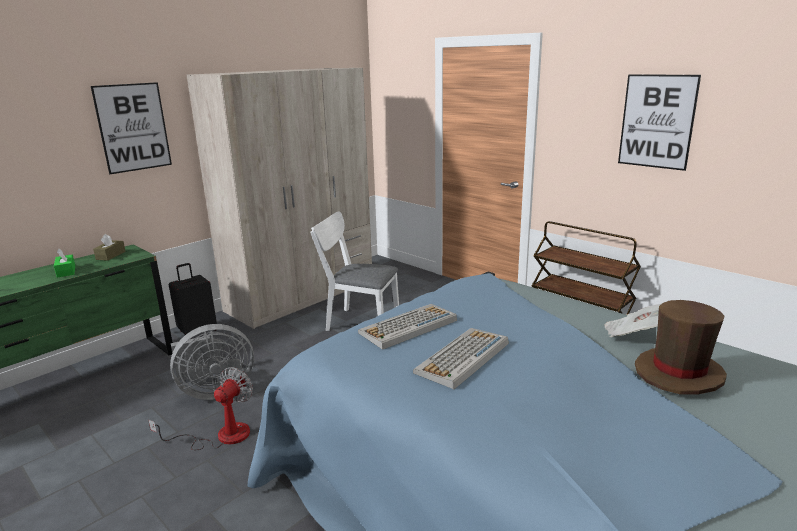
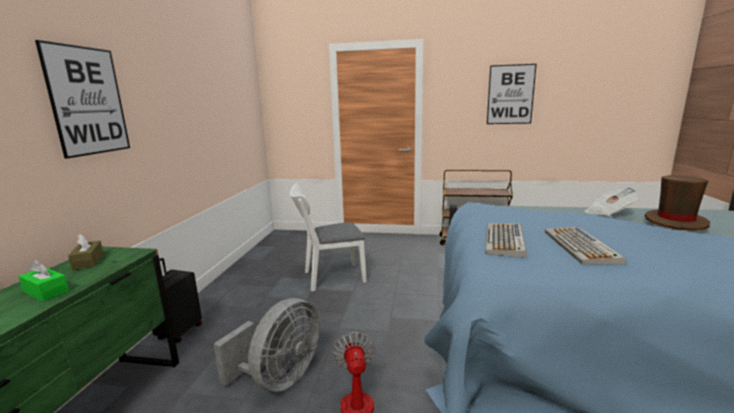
camera: 35 degrees left, 5 degrees down
(302, 295) = (251, 272): beige wardrobe -> none

